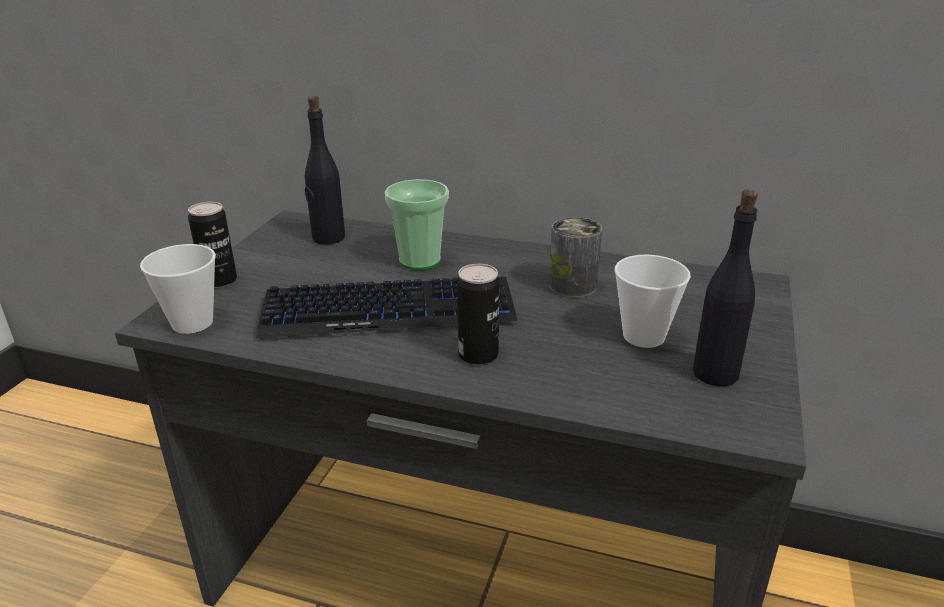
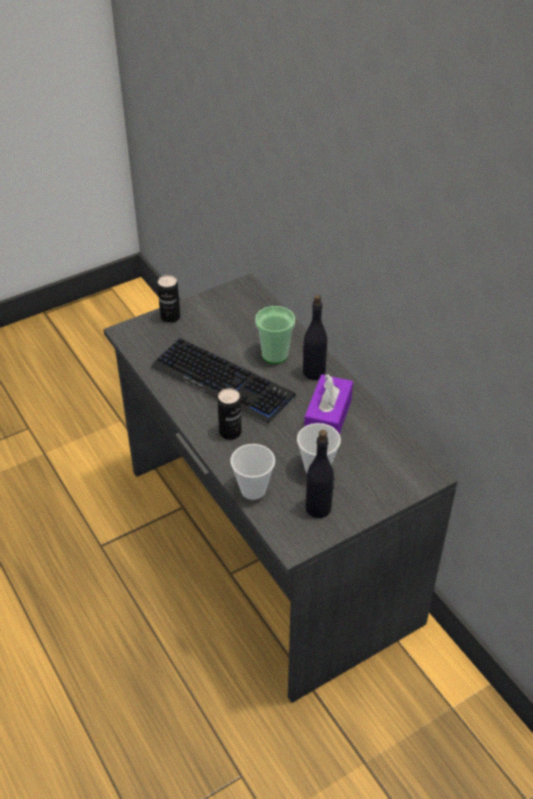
camera: 40 degrees right, 15 degrees up
(192, 323) = (136, 341): cup -> cup (253, 490)
(328, 238) = (249, 311): black bottle -> black bottle (313, 372)
(572, 286) = (328, 417): can -> purple tissue box

